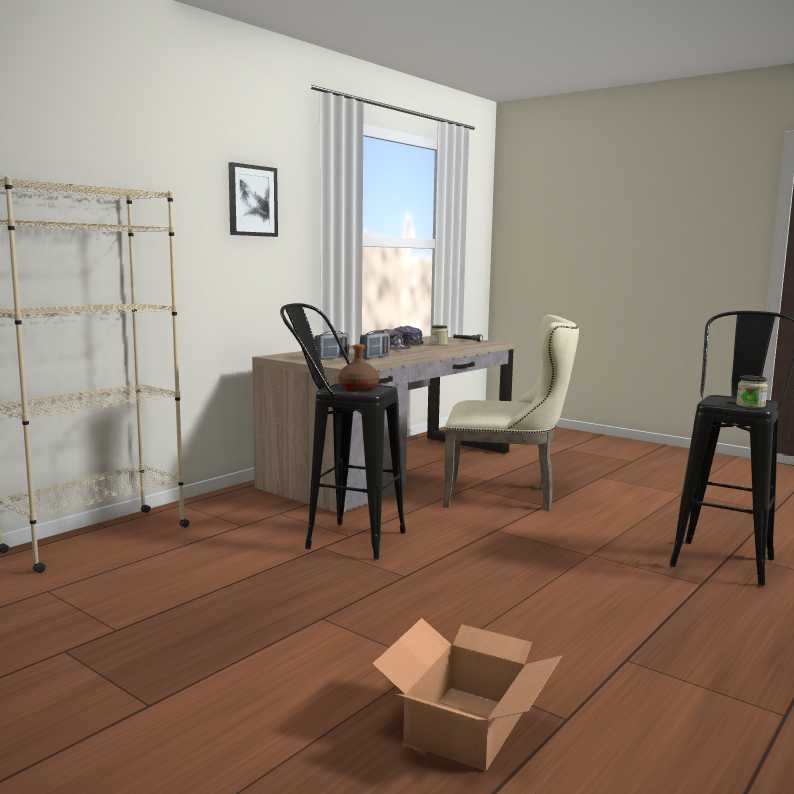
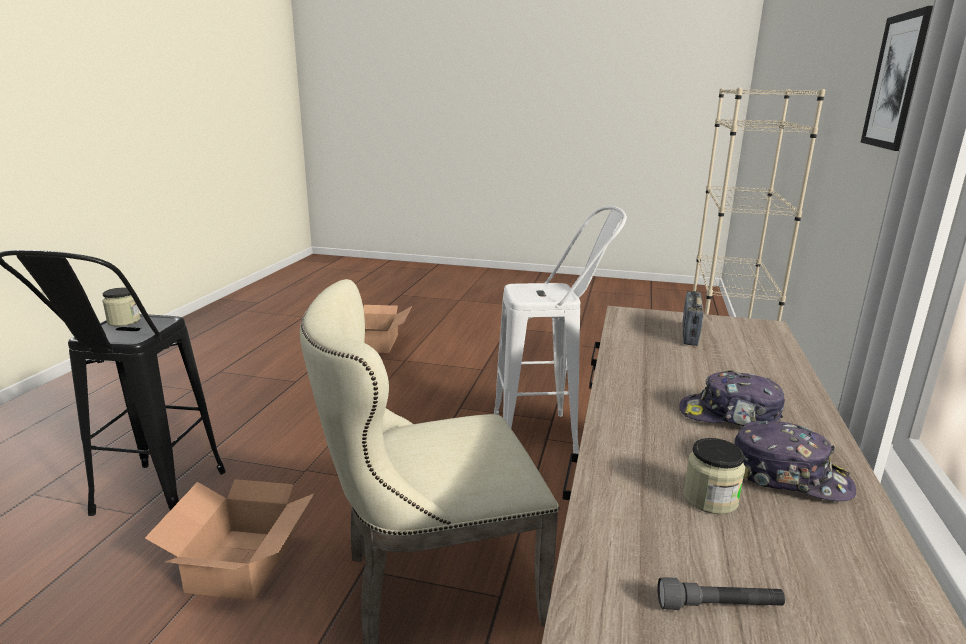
camera: 155 degrees right, 10 degrees up
(341, 538) = (550, 434): black stool -> white stool
(359, 388) = (541, 293): brown bottle -> none
(374, 357) = (648, 352): radio -> none
(627, 519) = (239, 564): none -> cardboard box

